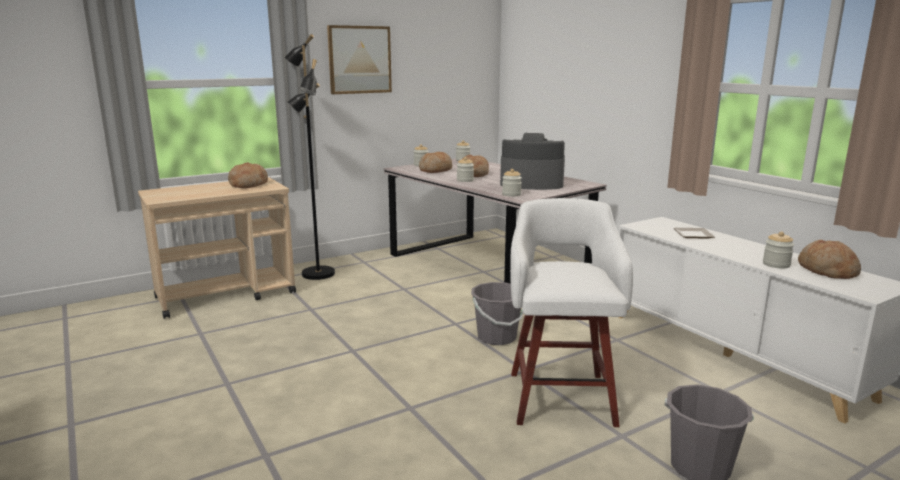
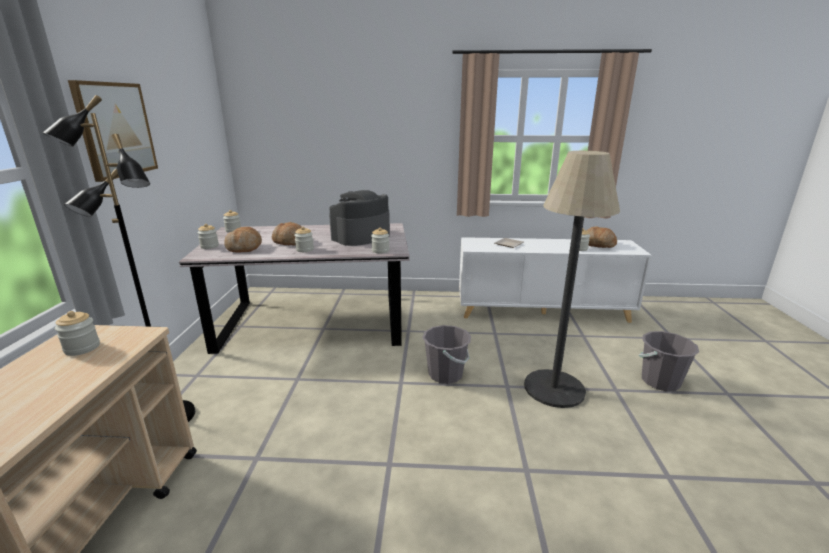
camera: 55 degrees left, 5 degrees up
(248, 184) = (82, 348): bread -> jar
(561, 396) = (554, 388): white stool -> floor lamp

